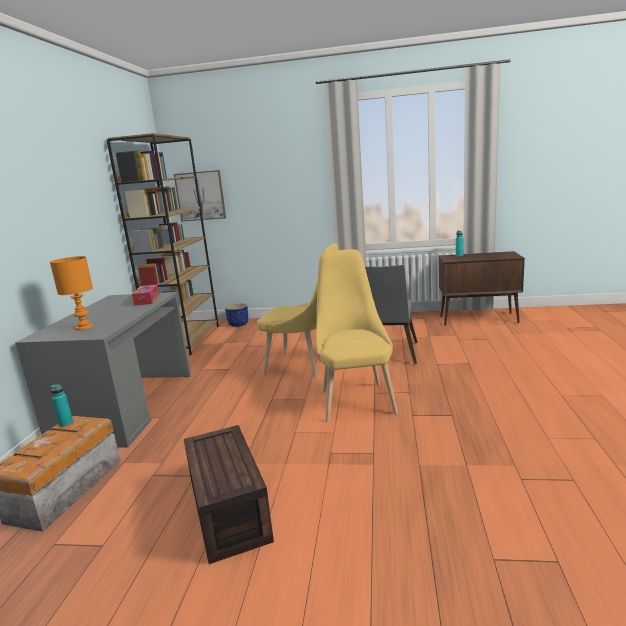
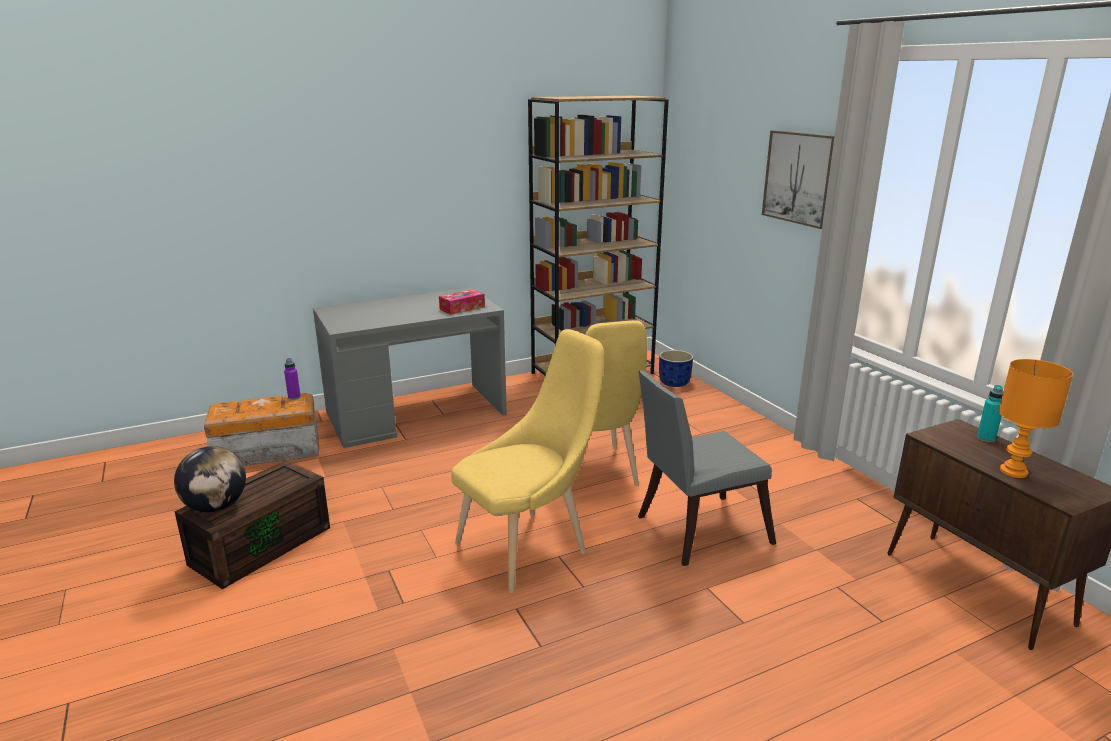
camera: 55 degrees right, 5 degrees up
(66, 423) = (294, 397): turquoise bottle -> purple bottle
(85, 327) = (360, 316): orange table lamp -> orange table lamp (1014, 472)
(200, 196) = (686, 182): picture -> picture (799, 178)
(222, 481) = (216, 507): none -> globe

